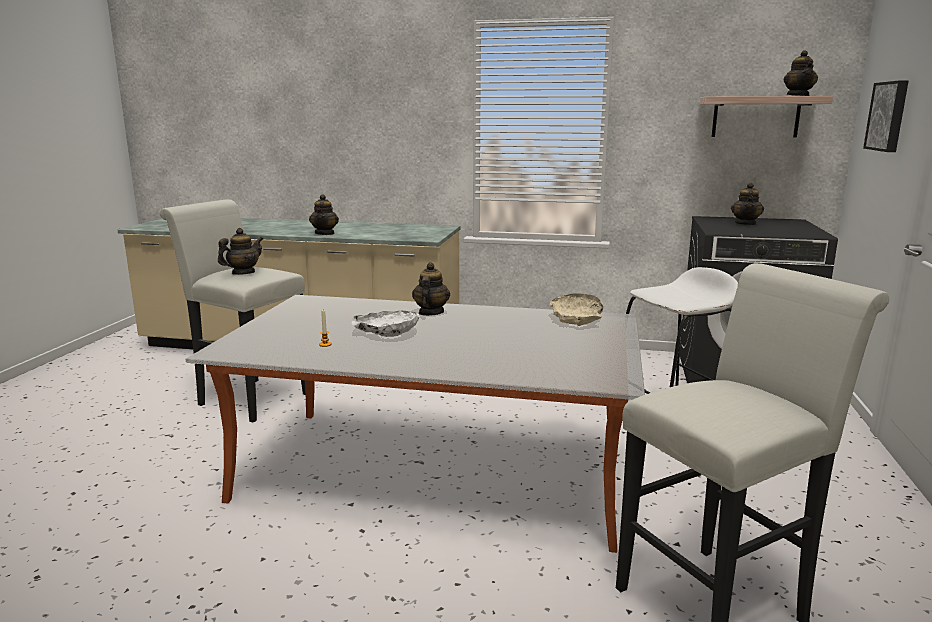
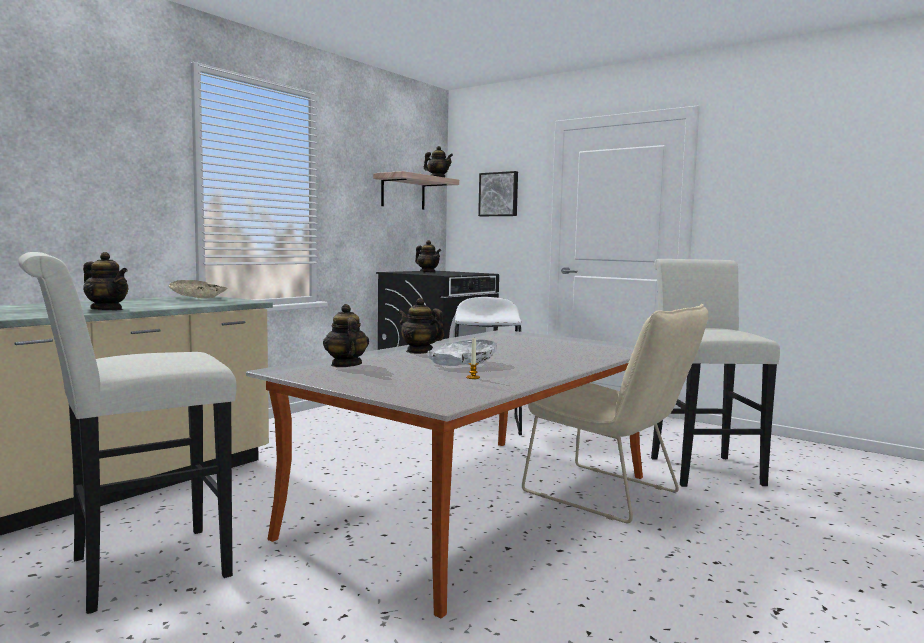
camera: 65 degrees left, 10 degrees down
(243, 273) = (155, 357): teapot -> teapot (345, 365)
(528, 537) = (610, 495): none -> beige chair
(577, 319) = (497, 336): beige bowl -> beige bowl (197, 298)

